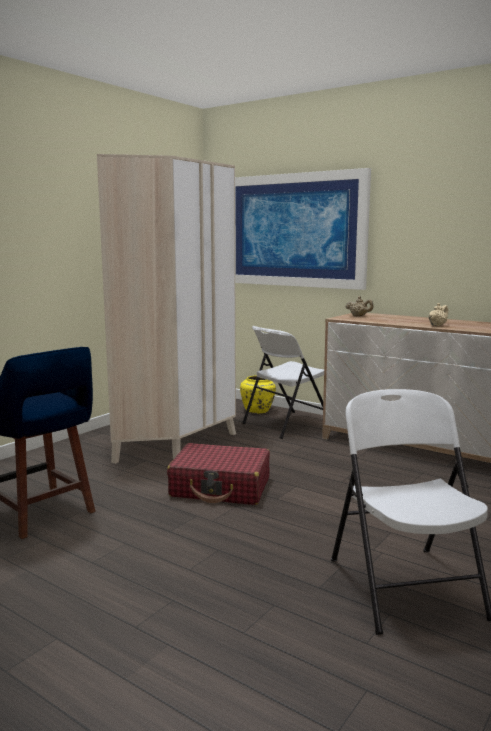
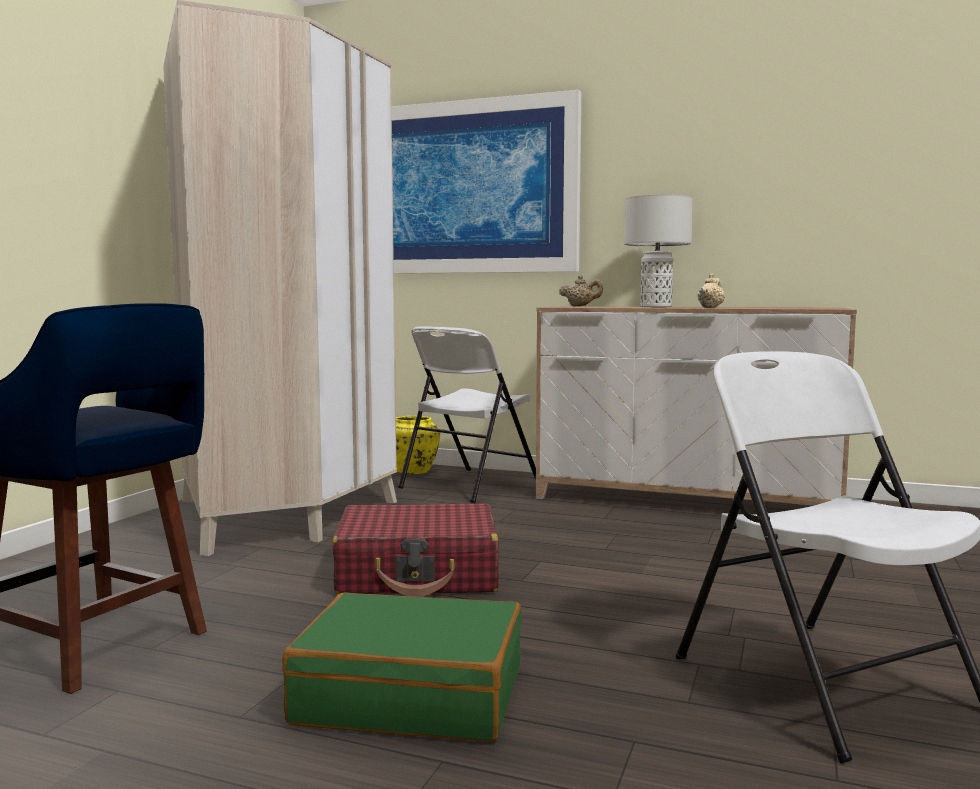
camera: 15 degrees left, 5 degrees down
(177, 562) = (411, 694): none -> green suitcase
(407, 319) = (655, 306): none -> white table lamp

